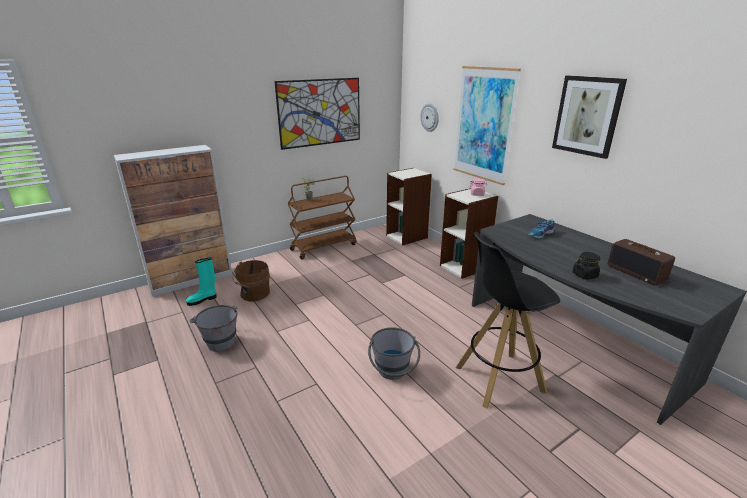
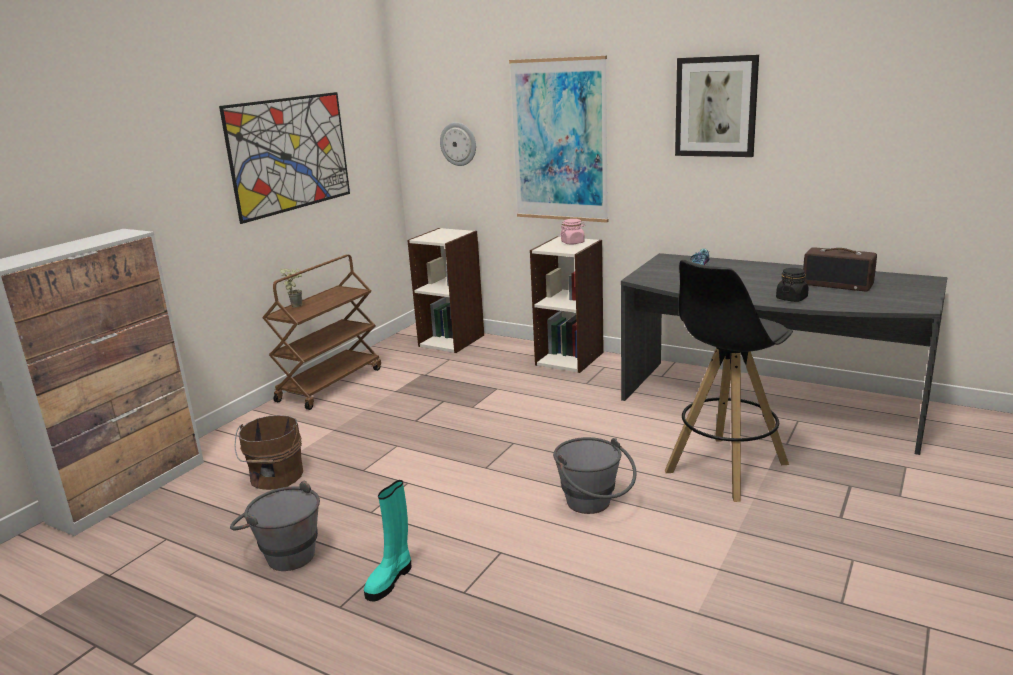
camera: 25 degrees left, 5 degrees down
(203, 300) = (187, 511): turquoise boot -> turquoise boot (390, 580)

